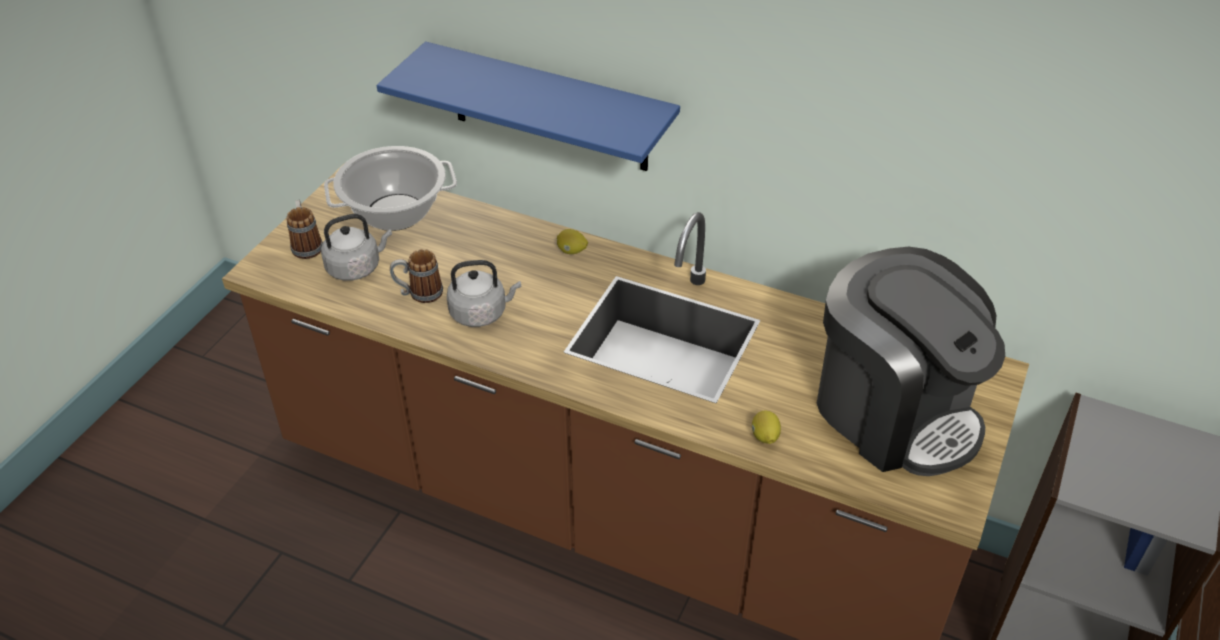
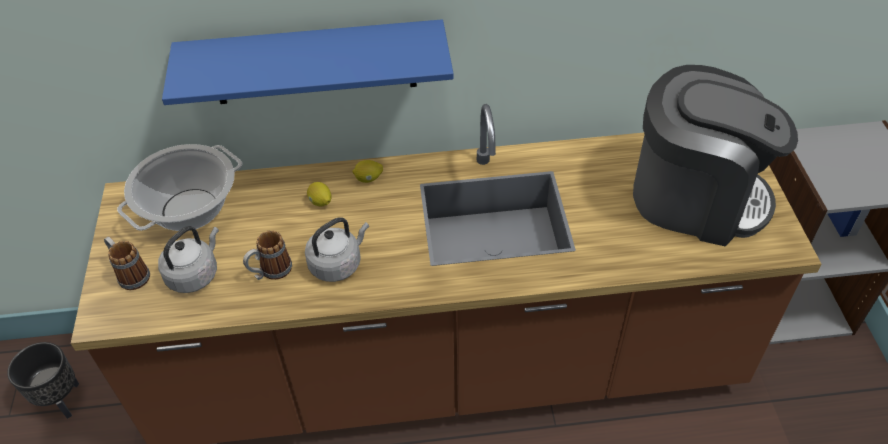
camera: 30 degrees left, 5 degrees up
(250, 365) = (62, 400): none -> black planter
(764, 437) = (630, 260): lemon -> lemon (320, 202)

